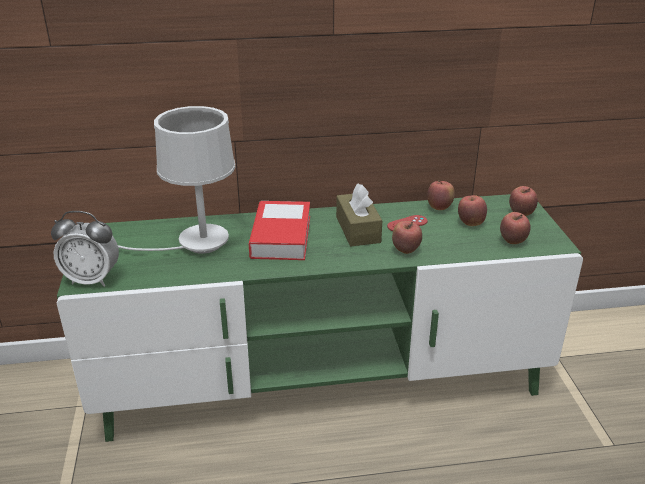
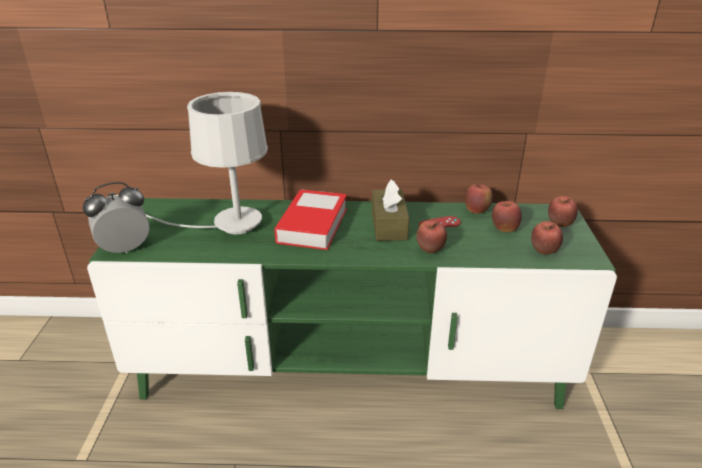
camera: 10 degrees right, 0 degrees up
(92, 279) = (125, 249): alarm clock -> alarm clock turned 135 degrees clockwise

